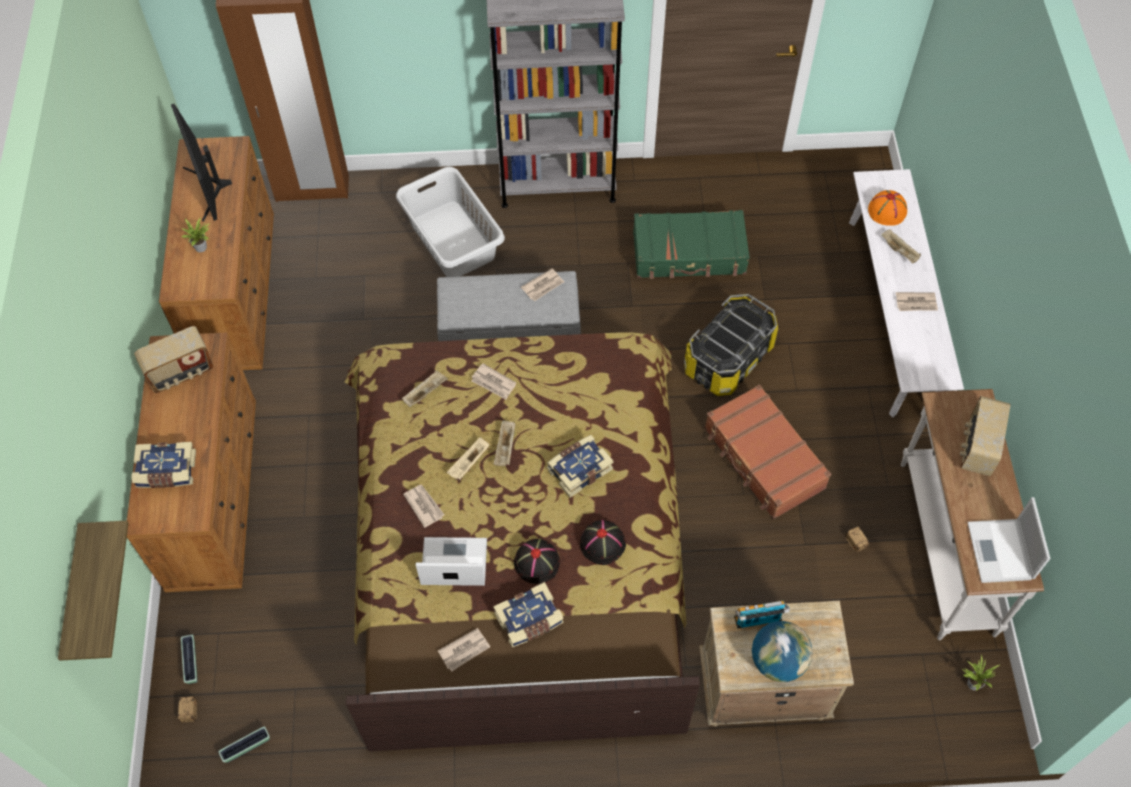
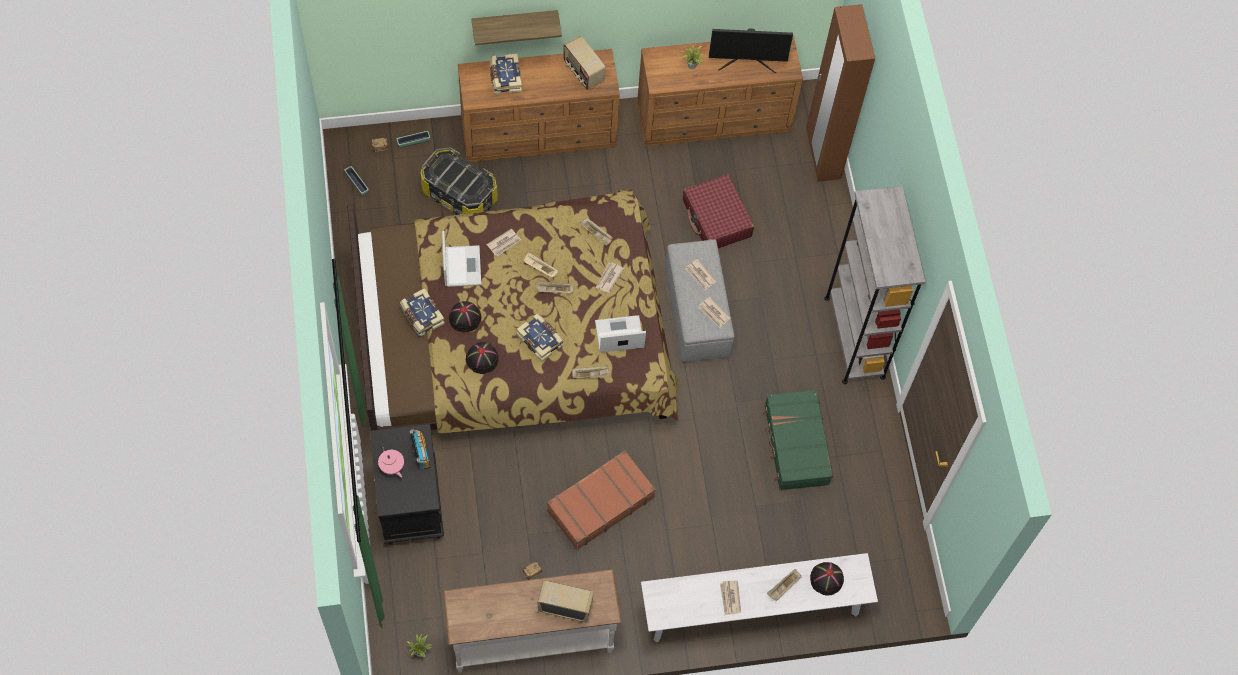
camera: 80 degrees right, 5 degrees up
(76, 598) = (385, 33): shelf -> shelf (514, 23)
(208, 188) = (747, 61): monitor -> monitor turned 150 degrees counterclockwise
(382, 303) = (716, 219): none -> red suitcase
(453, 239) = (786, 263): grey laundry basket -> none
(464, 650) = (400, 280): newspaper -> newspaper (700, 275)
(633, 413) = (591, 375): none -> beige tray
(727, 358) = (692, 476): storage box -> storage box (460, 194)
(761, 689) = (410, 502): beige nightstand -> black nightstand
(778, 661) = (392, 467): globe -> pink teapot
(887, 211) = (826, 579): orange hat -> black hat
(1000, 552) = (477, 615): laptop -> laptop (618, 335)

